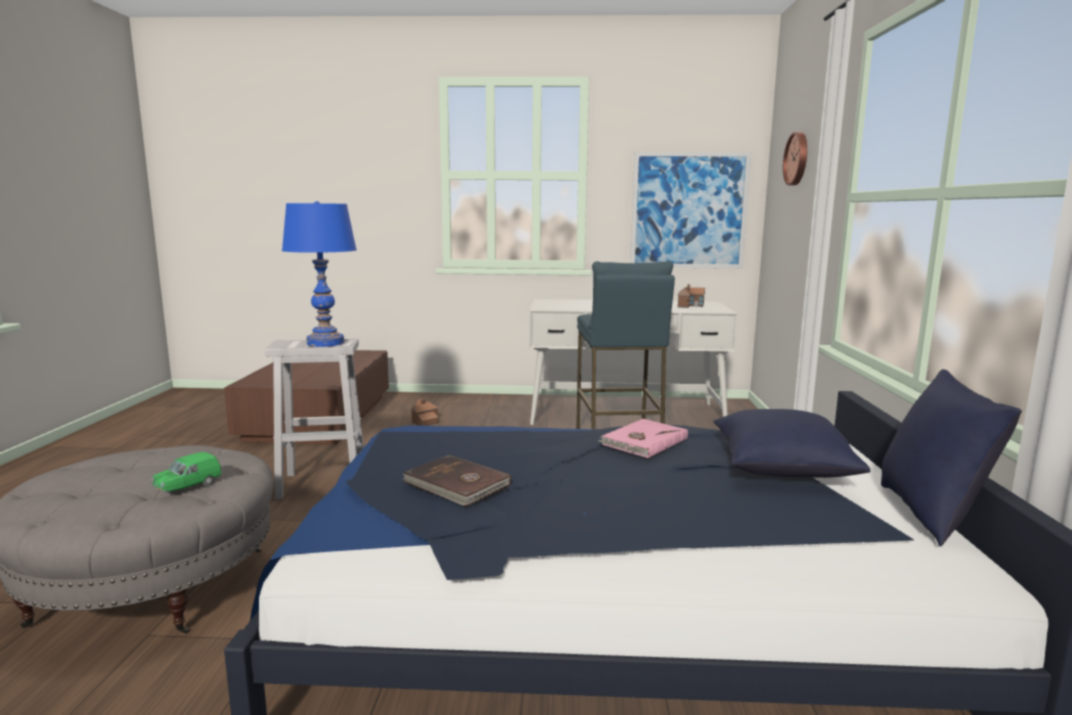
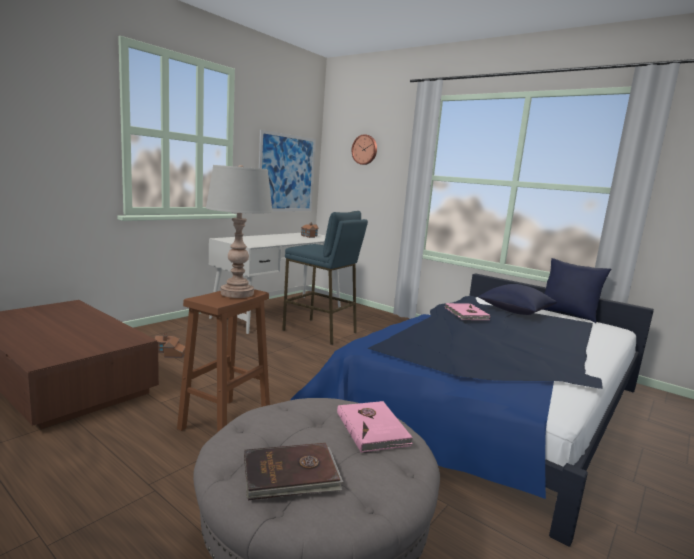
camera: 55 degrees left, 0 degrees up
(188, 486) = (373, 428): green toy car -> pink book
(324, 484) = (226, 421): white stool -> brown stool
(325, 343) = (237, 293): blue table lamp -> grey table lamp
(456, 485) = (492, 356): brown book -> brown book (291, 475)

